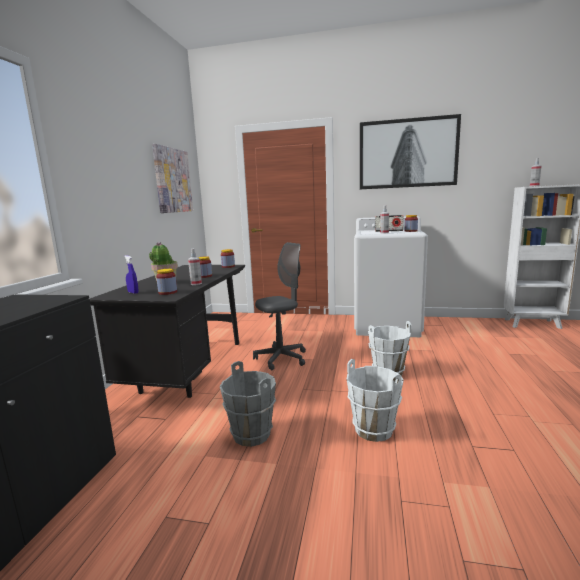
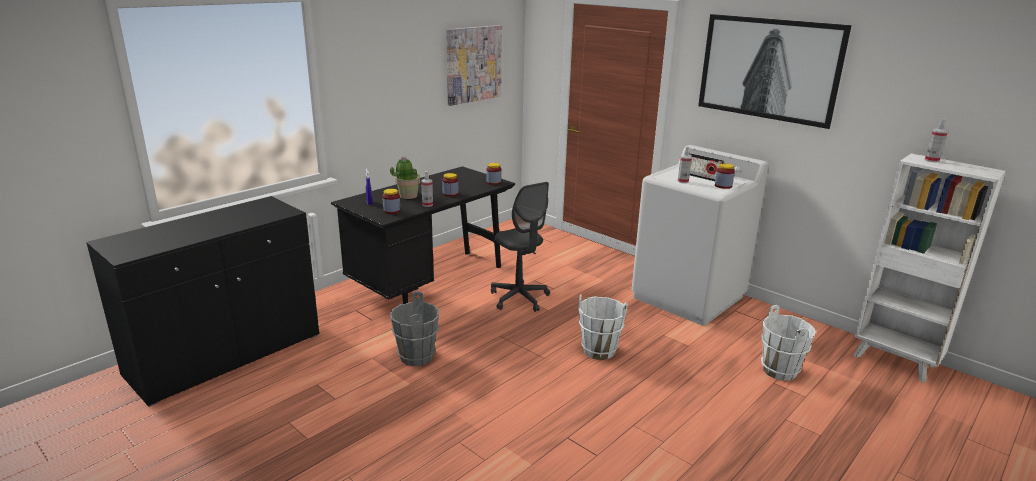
camera: 30 degrees right, 10 degrees up
(281, 358) = (519, 298): grey office chair -> grey office chair turned 60 degrees clockwise
(374, 429) = (509, 392): white bucket -> white bucket (780, 370)

